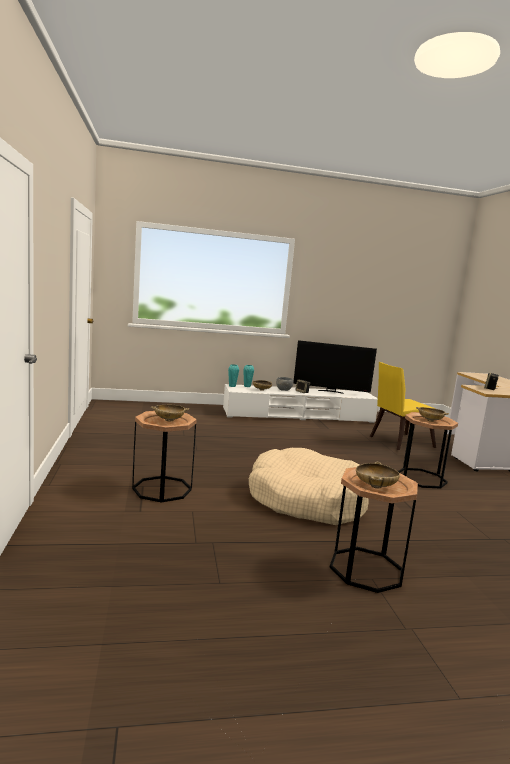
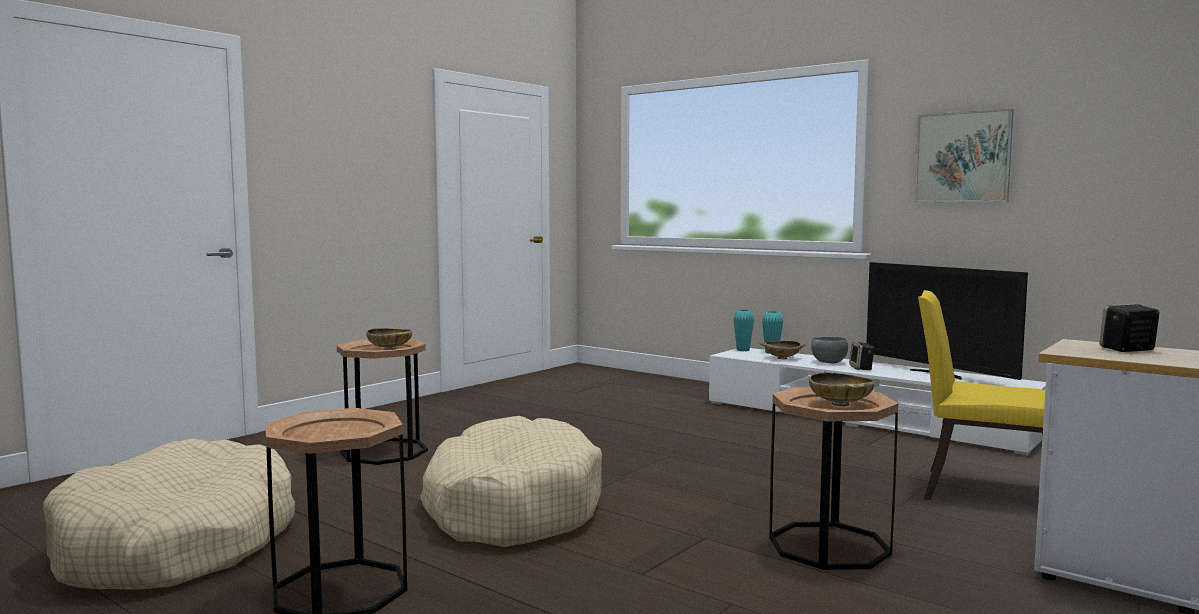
camera: 50 degrees right, 5 degrees down
(237, 590) = (177, 545): none -> beige dog bed
(333, 293) = (962, 157): none -> picture
(375, 486) = (323, 431): beige bowl -> none

